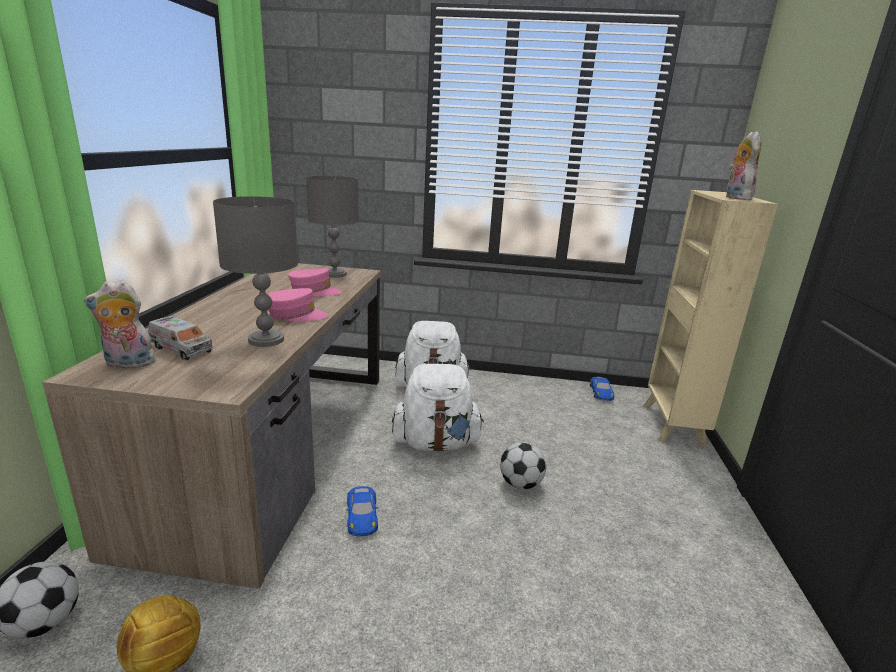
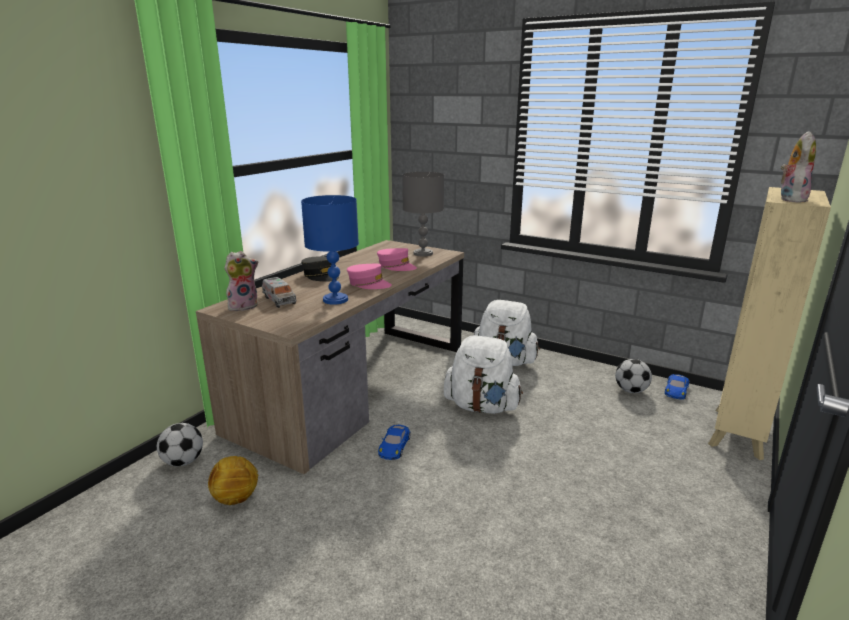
camera: 25 degrees right, 0 degrees up
(127, 364) = (244, 306): plush toy -> plush toy turned 135 degrees clockwise
(221, 310) = (320, 276): none -> grey cap
(266, 340) = (335, 300): grey table lamp -> blue table lamp
(520, 484) = (537, 452): football -> football (631, 391)

